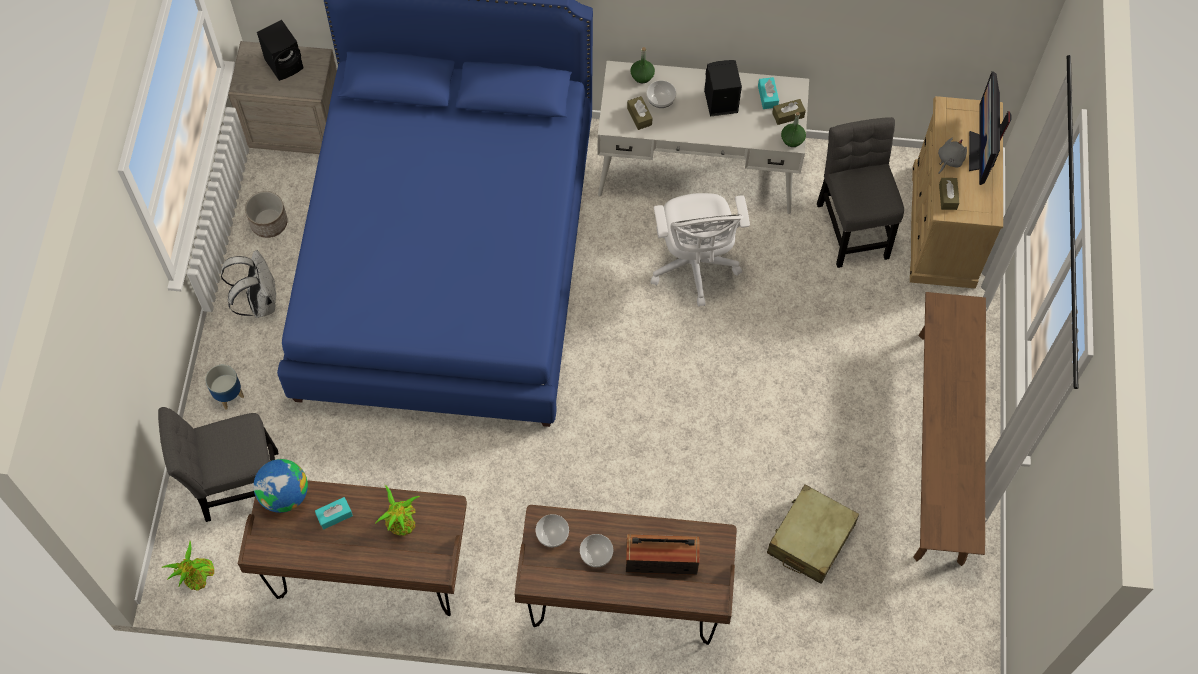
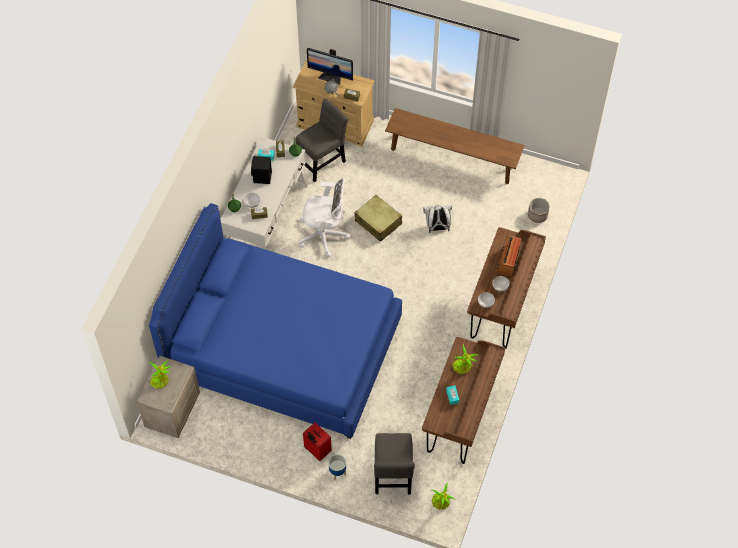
camera: 75 degrees left, 5 degrees down
(259, 302) = (283, 447): white backpack -> white backpack (437, 228)
(263, 354) = (317, 450): none -> red suitcase
(269, 222) = (232, 435): planter -> planter (537, 215)
(284, 495) = (435, 418): globe -> none
(285, 63) = (161, 380): black speaker -> potted plant
(810, 539) = (487, 223): beige suitcase -> beige suitcase (378, 222)
(852, 226) = (322, 161): grey chair -> grey chair turned 135 degrees clockwise

